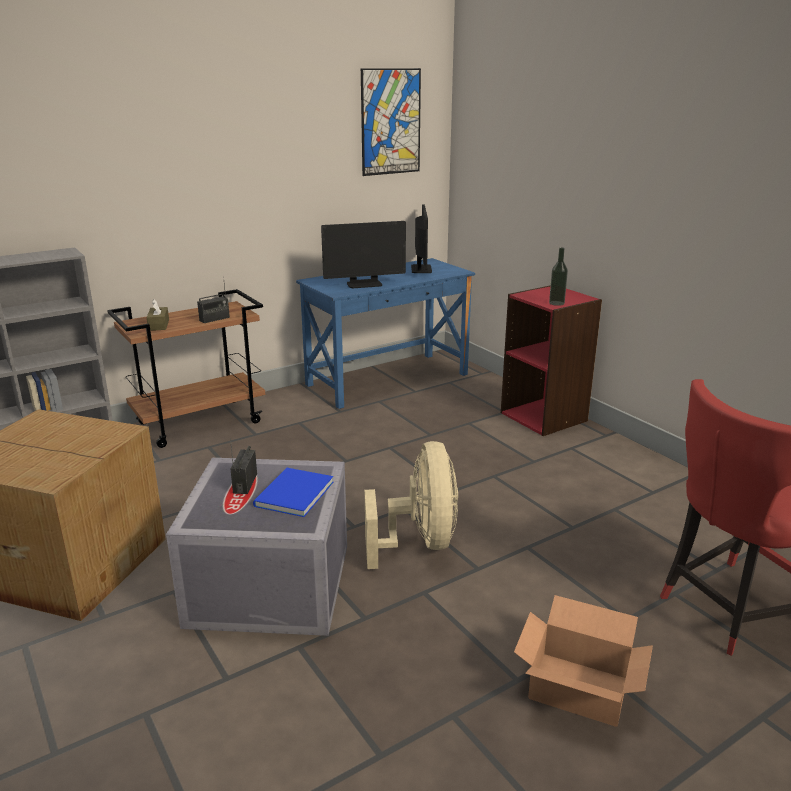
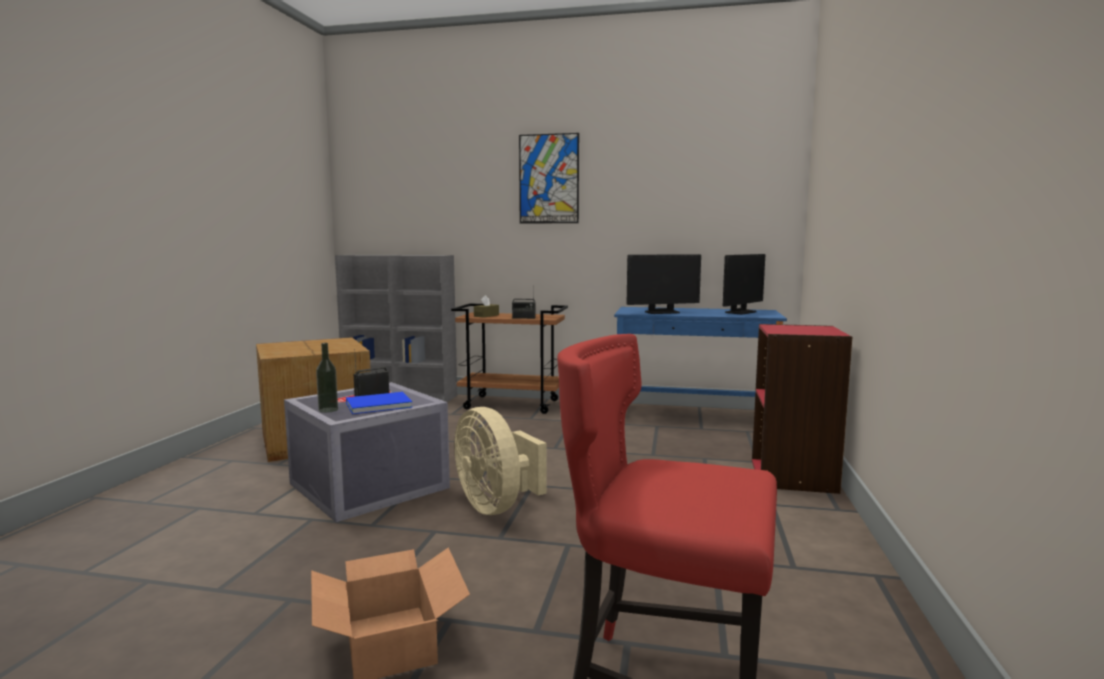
camera: 45 degrees right, 15 degrees down
(364, 284) = (662, 312): monitor -> monitor turned 45 degrees counterclockwise
(391, 122) = (732, 175): picture -> picture (549, 179)
(420, 543) = (496, 506): beige fan -> beige fan turned 105 degrees clockwise
(556, 303) = (787, 332): bottle -> bottle (328, 410)

